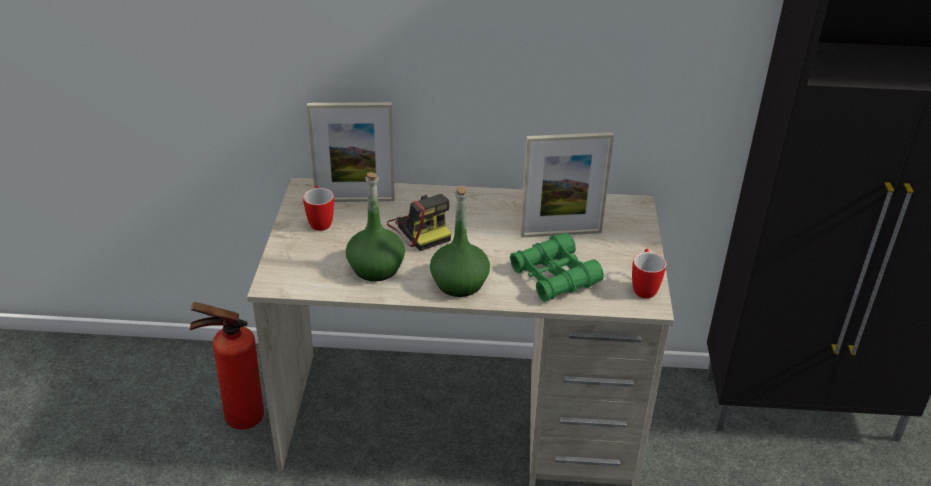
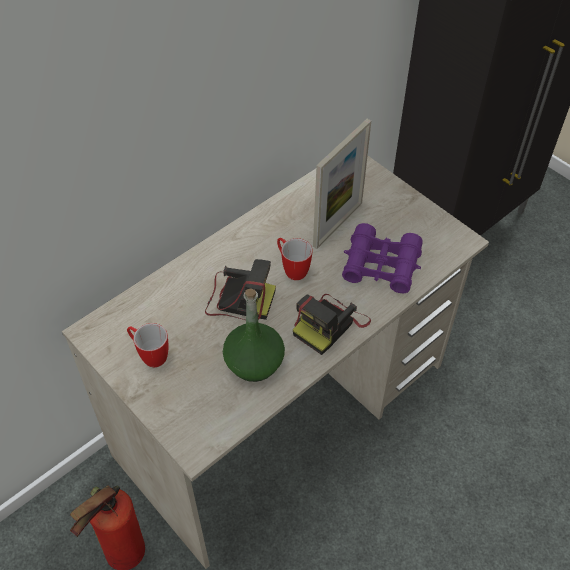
camera: 45 degrees left, 15 degrees up
(355, 200) = (149, 311): picture frame -> none
(459, 283) = (330, 324): green bottle -> camera
(554, 276) = (381, 266): green binoculars -> purple binoculars
(644, 287) = (442, 229): mug -> mug (292, 269)

